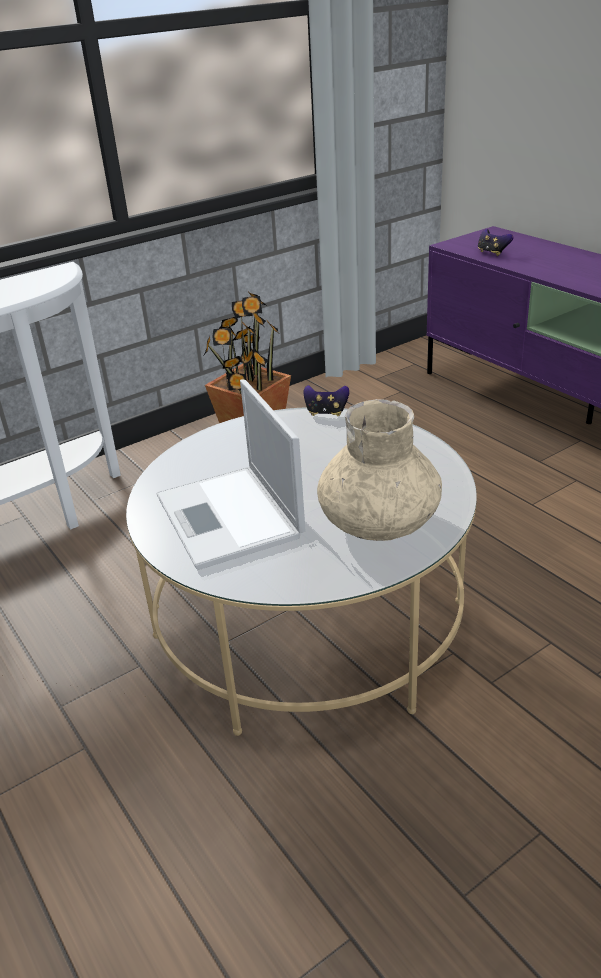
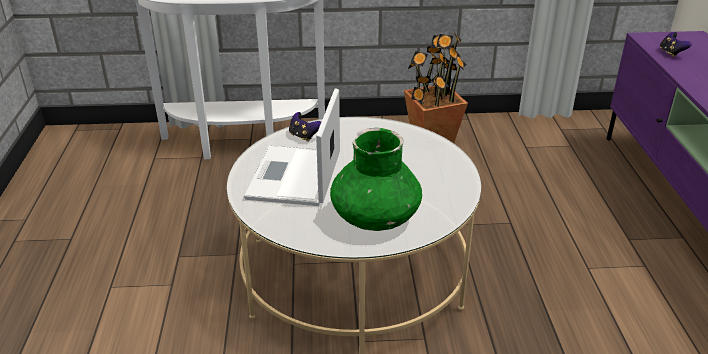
camera: 30 degrees right, 0 degrees up
(326, 413) = (425, 134): game controller -> game controller (304, 136)
(379, 523) = (375, 217): beige vase -> green vase

